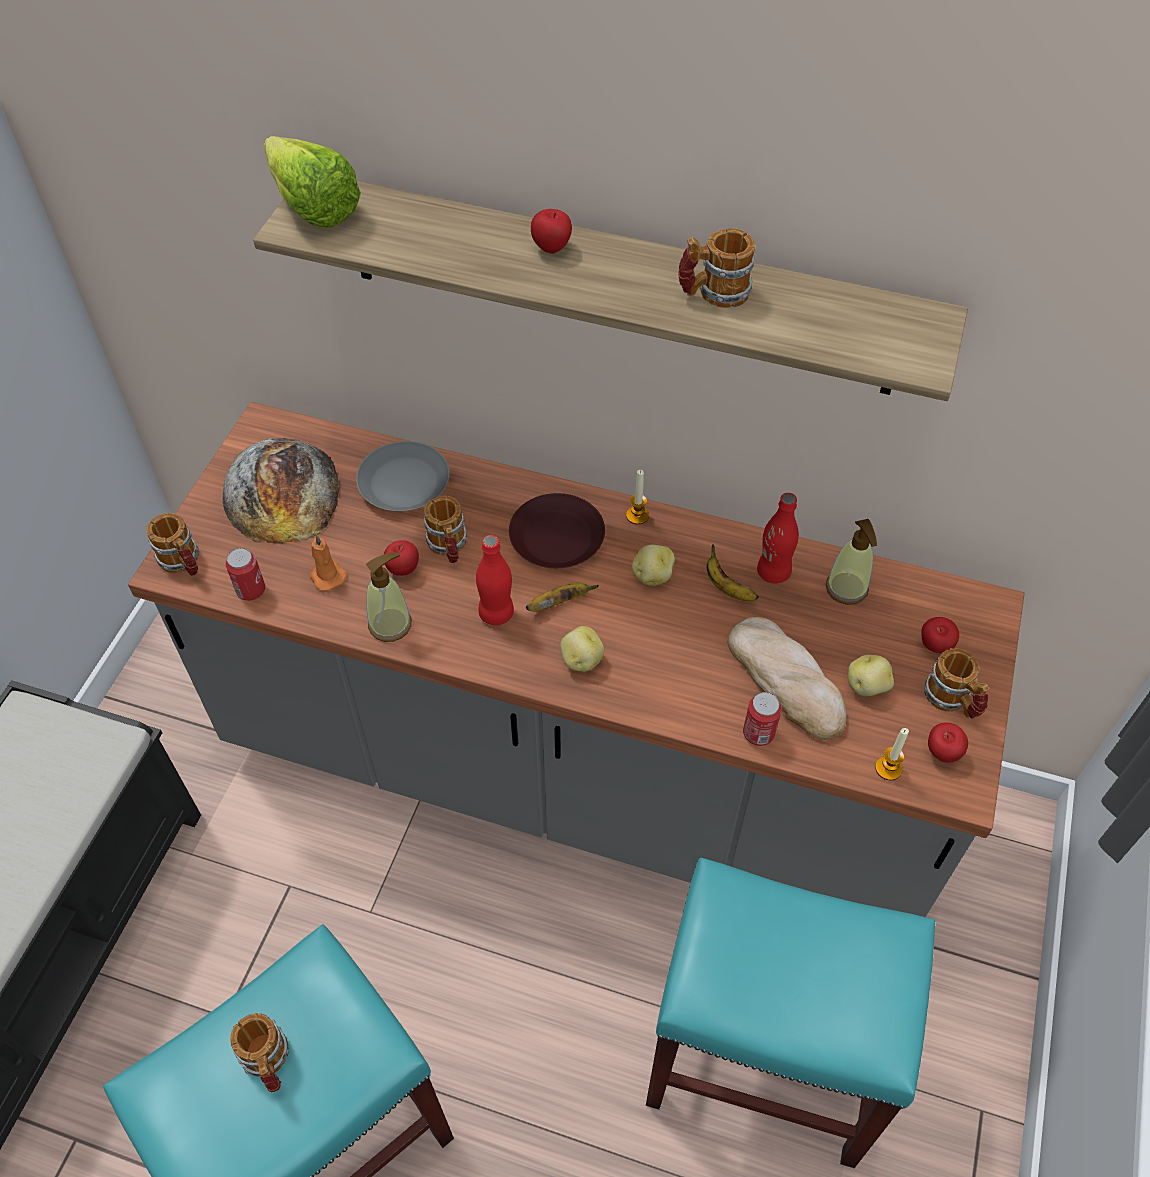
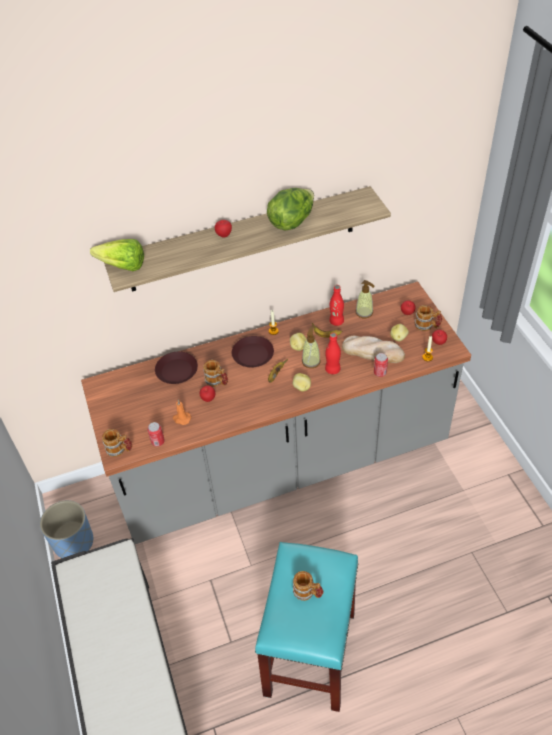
camera: 35 degrees left, 5 degrees down
(162, 671) = (73, 542): none -> blue planter
(282, 490) = (131, 402): bread -> none
(390, 624) = (223, 419): soap dispenser -> soap dispenser (311, 361)
(403, 483) = (176, 371): grey plate -> brown plate
(496, 613) = (257, 392): red bottle -> red bottle (332, 369)
(713, 293) = (292, 221): mug -> lettuce
(765, 1057) = (431, 508): turquoise stool -> none

